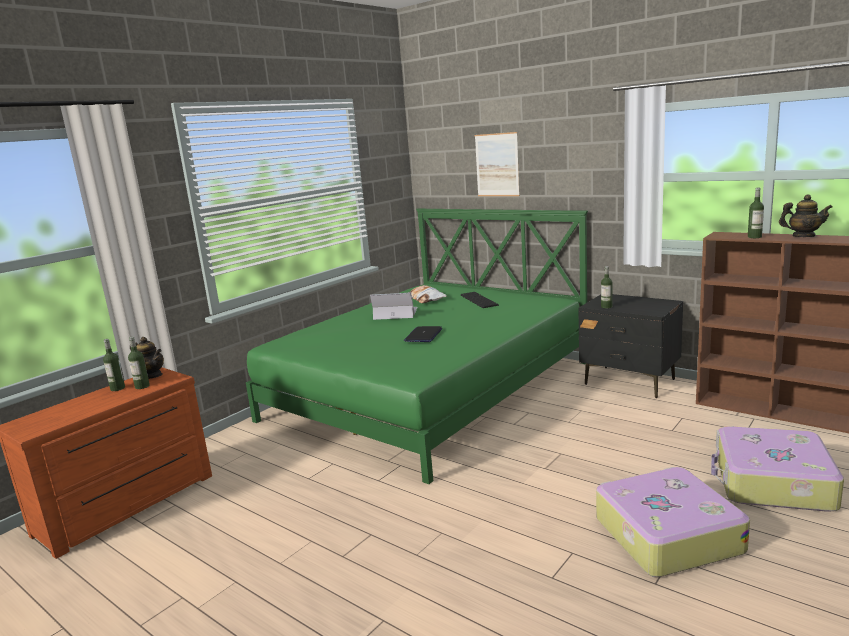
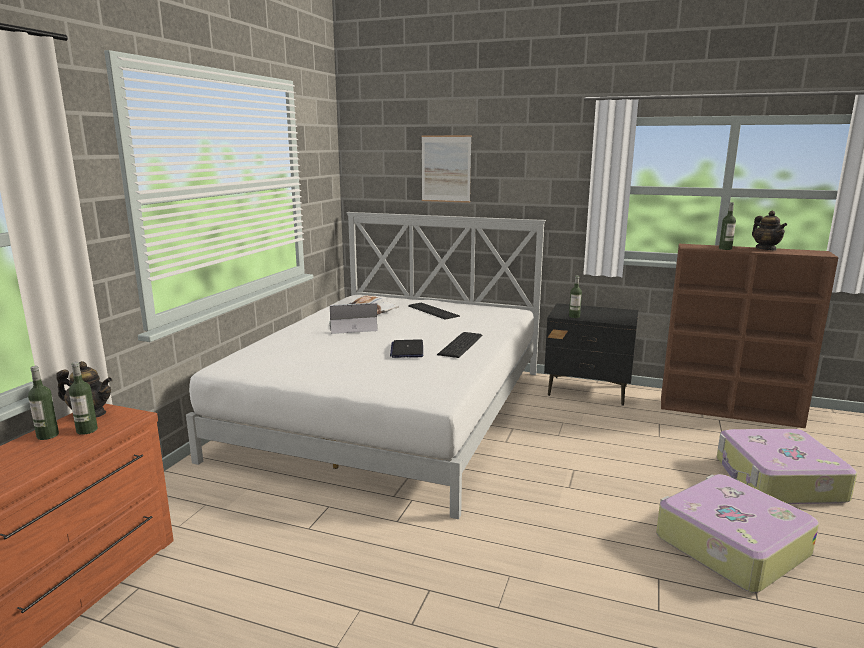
camera: 20 degrees left, 0 degrees up
(429, 390) = (391, 411): green bed -> white bed
(476, 332) = (462, 344): none -> keyboard
(803, 236) = (766, 249): teapot -> teapot turned 75 degrees clockwise

